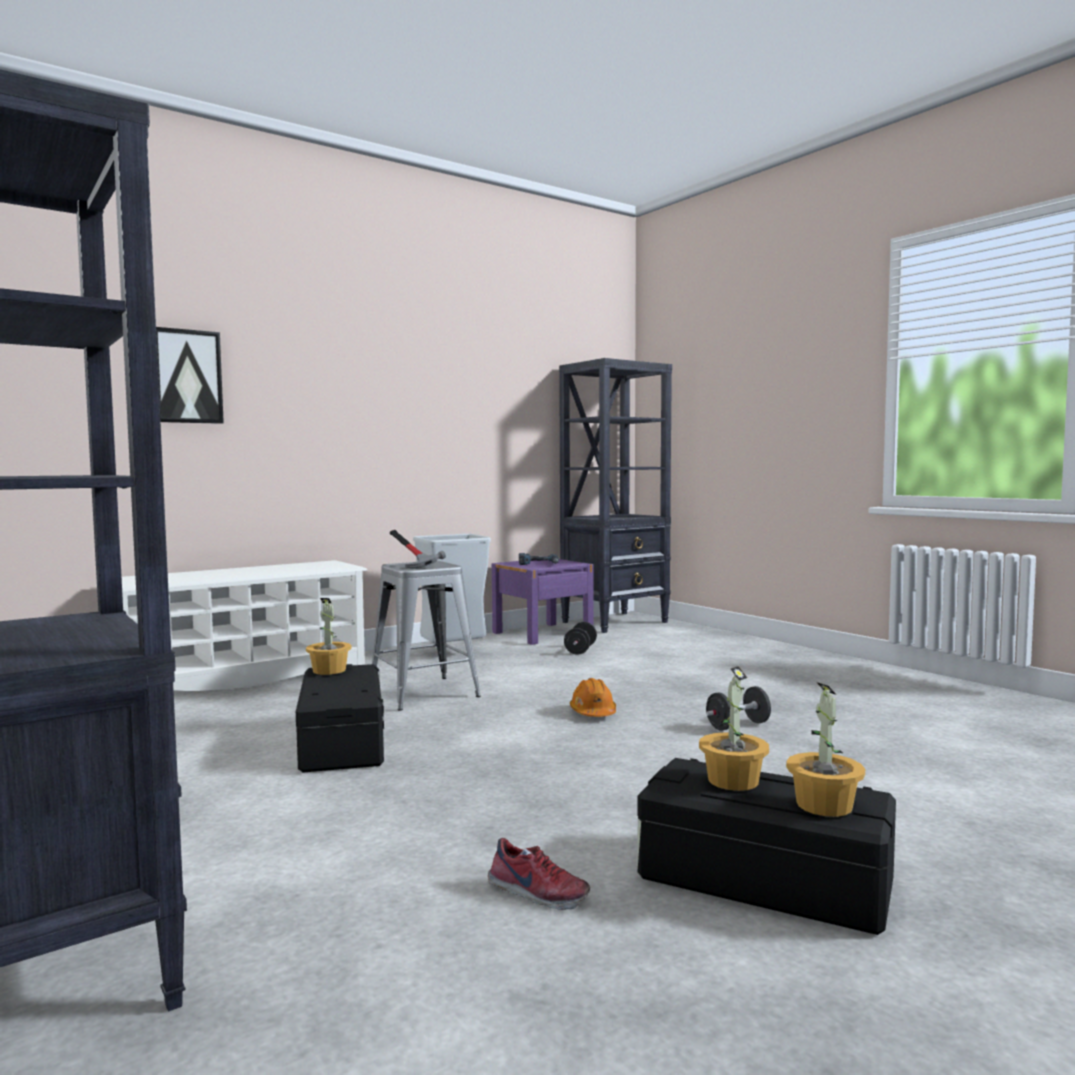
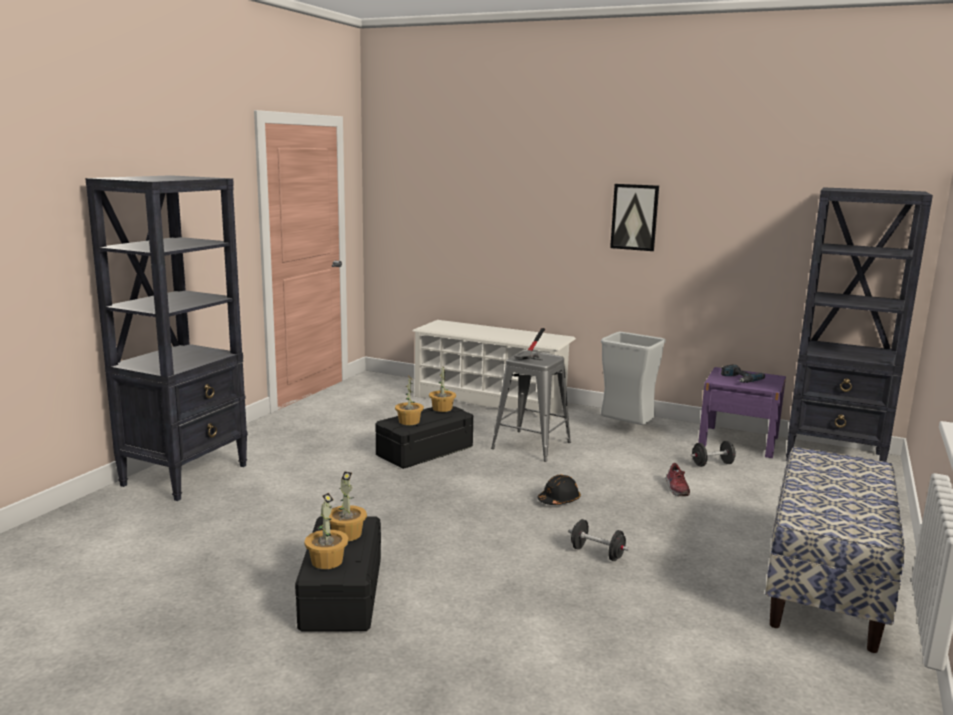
camera: 60 degrees right, 10 degrees up
(187, 376) = (492, 201): picture -> picture (634, 217)
(344, 691) = (408, 421): none -> potted plant
(536, 894) = (289, 539): shoe -> shoe (676, 488)
(593, 713) = (559, 500): orange hard hat -> black hard hat
(844, 675) = (826, 585): none -> bench

